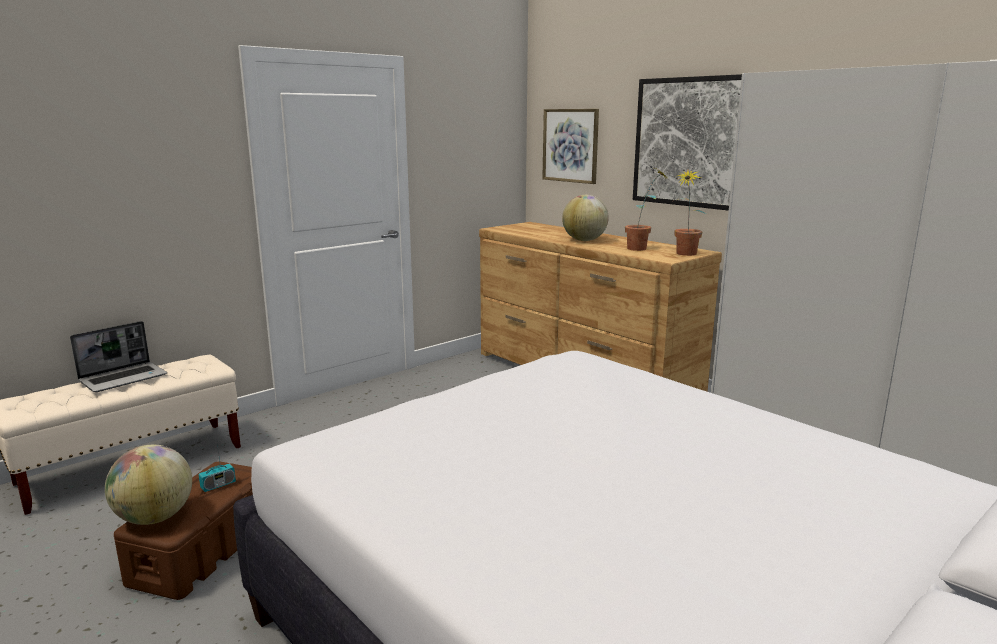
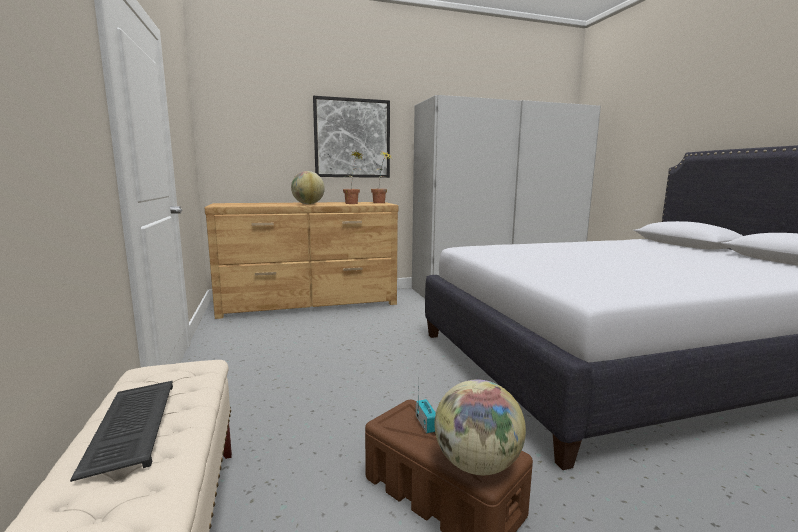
camera: 65 degrees left, 5 degrees down
(124, 378) = (130, 426): laptop -> keyboard
(570, 145) = (249, 140): picture -> none

